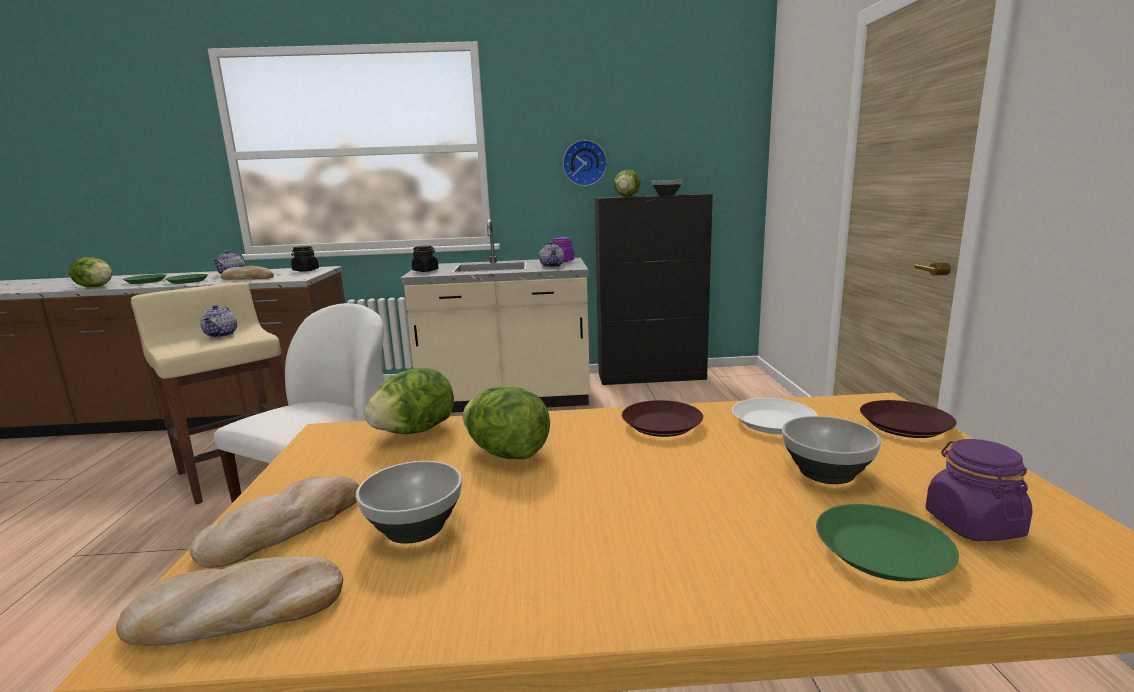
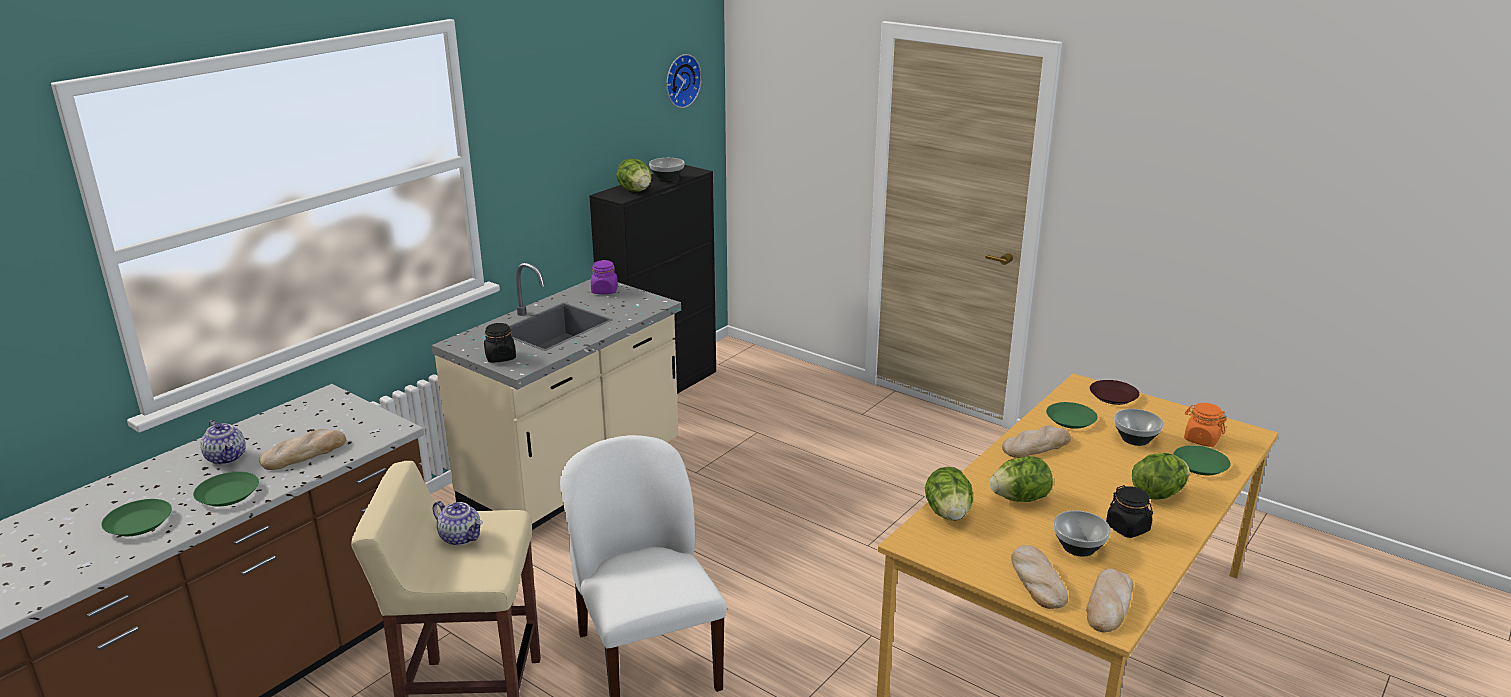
camera: 50 degrees left, 10 degrees up
(95, 287) = (98, 565): lettuce -> lettuce (1157, 494)
(305, 270) = (324, 410): black jar -> black jar (1127, 528)
(552, 266) = (625, 305): teapot -> none
(584, 163) = (573, 154): wall clock -> wall clock (680, 80)
(661, 425) = (1036, 446): brown plate -> bread
(774, 422) = (1071, 419): white plate -> green plate
(972, 524) = (1201, 439): purple jar -> orange jar

